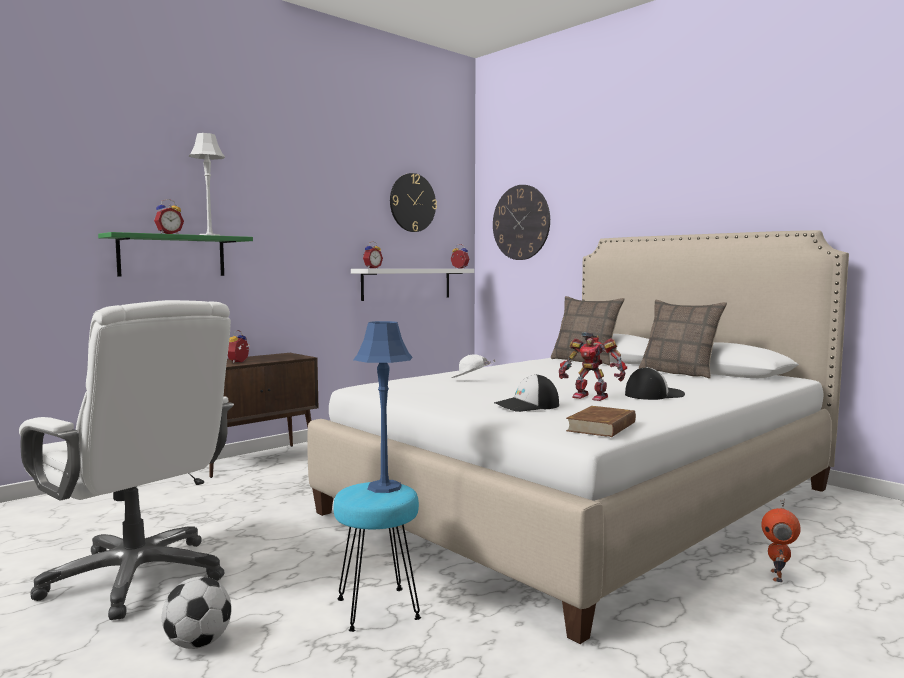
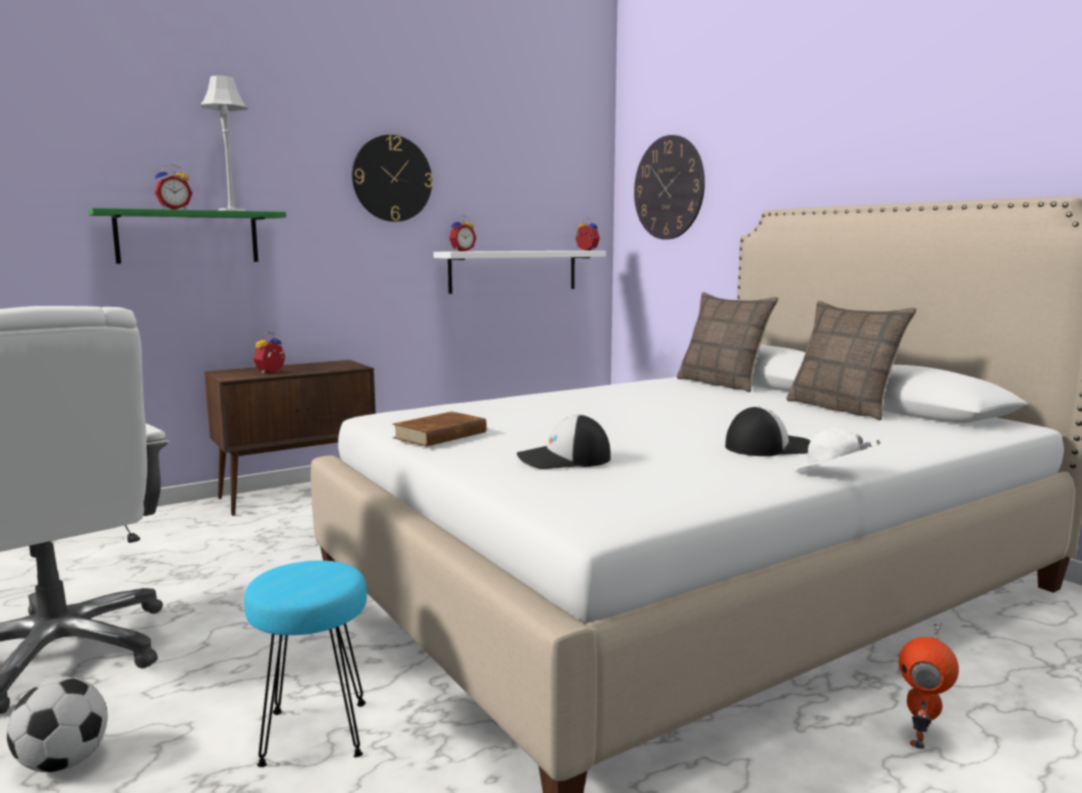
camera: 10 degrees right, 5 degrees up
(384, 487) = (322, 571): blue table lamp -> none
(412, 202) = (522, 163): wall clock -> wall clock (392, 178)
(470, 379) = (527, 410): white cap -> white cap (828, 473)
(591, 397) = (672, 447): toy robot -> none
(602, 427) = (636, 504): brown book -> brown book (441, 435)

